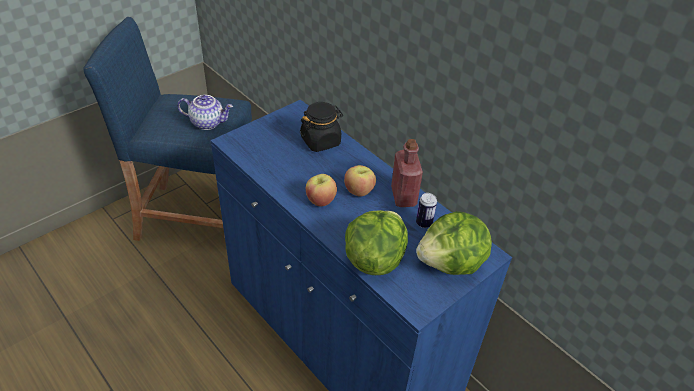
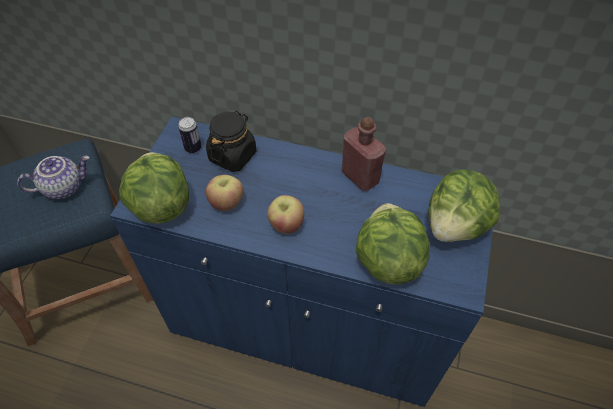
camera: 30 degrees left, 10 degrees up
(246, 149) = (161, 205): none -> lettuce
(359, 190) = (314, 192): apple -> apple (226, 202)
(424, 223) = (400, 195): can -> can (193, 148)

